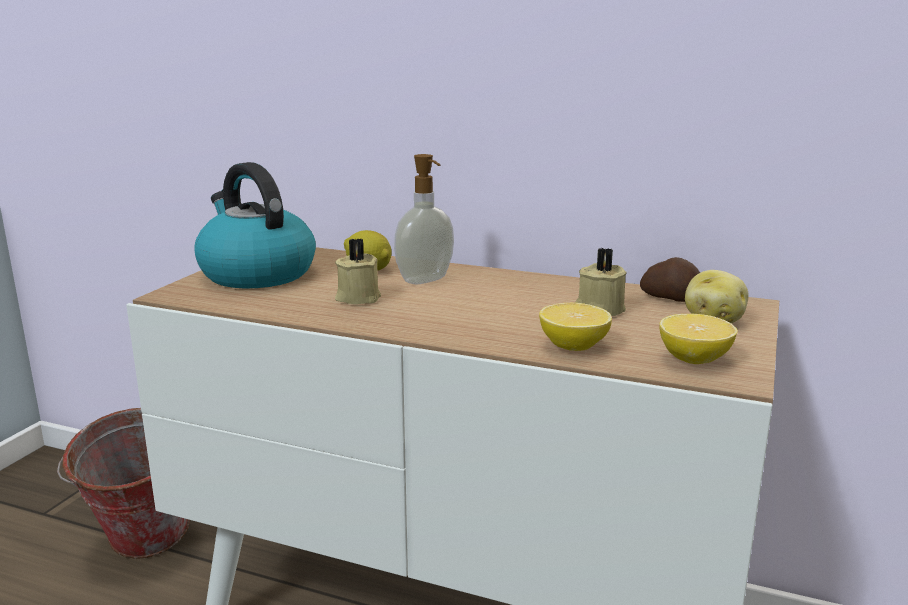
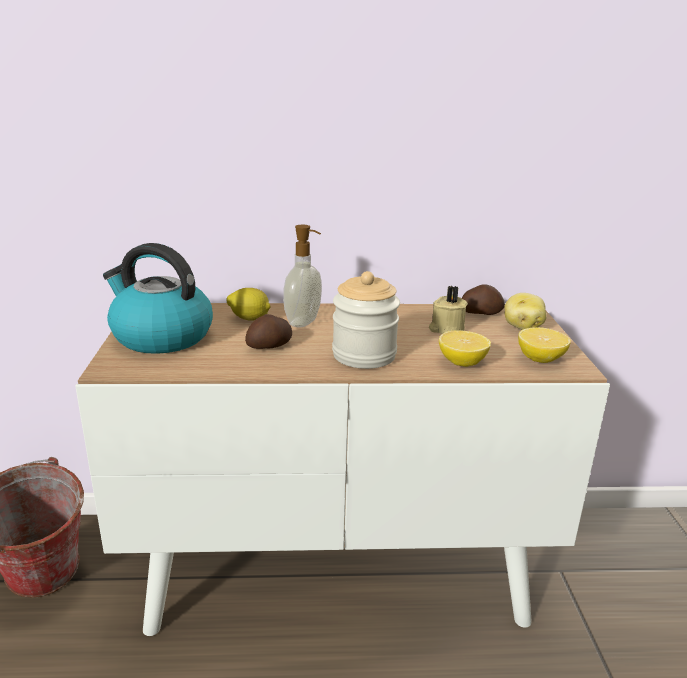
camera: 25 degrees left, 5 degrees up
(357, 297) = (270, 346): beige candle -> potato
(455, 321) = (364, 355): none -> jar

